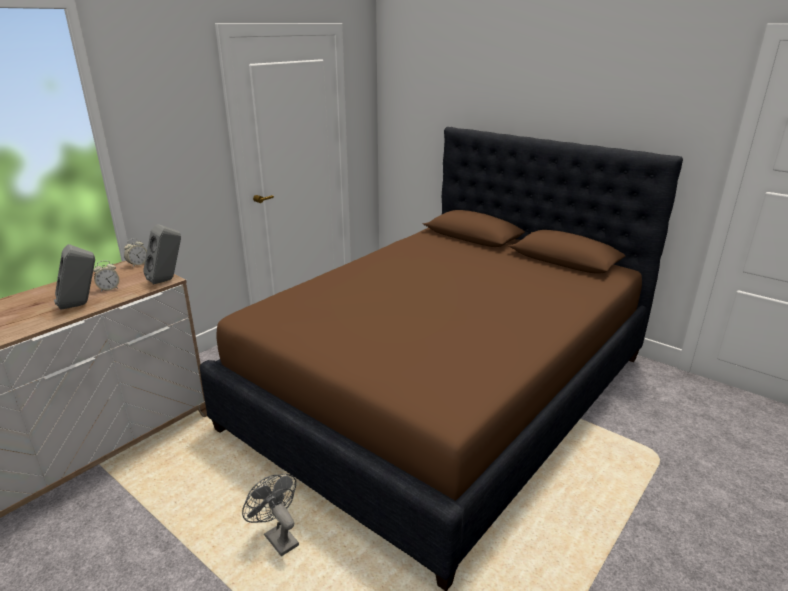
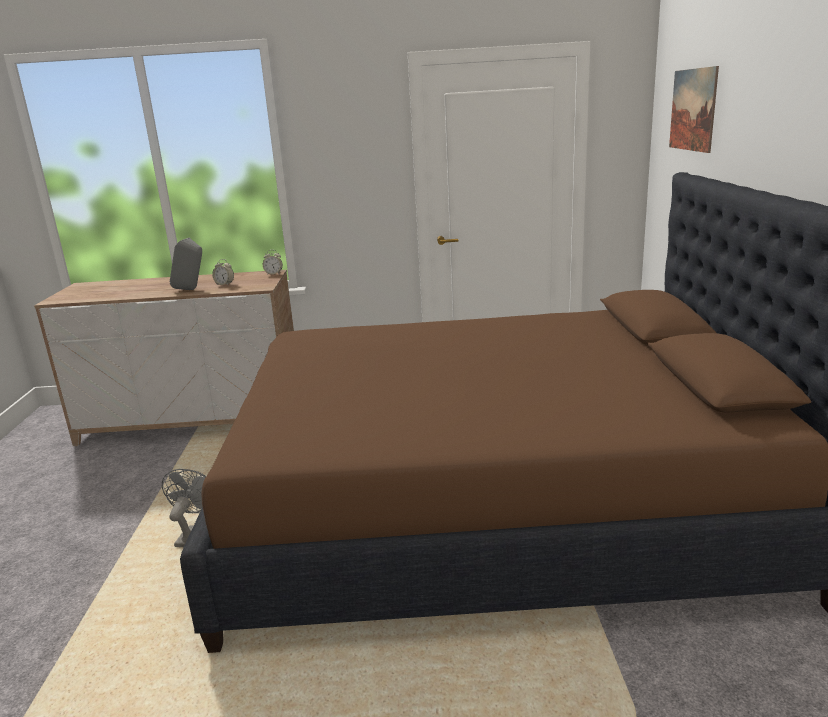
camera: 50 degrees right, 5 degrees down
(168, 280) = (263, 287): grey speaker -> none
(437, 82) = (693, 110): none -> picture

